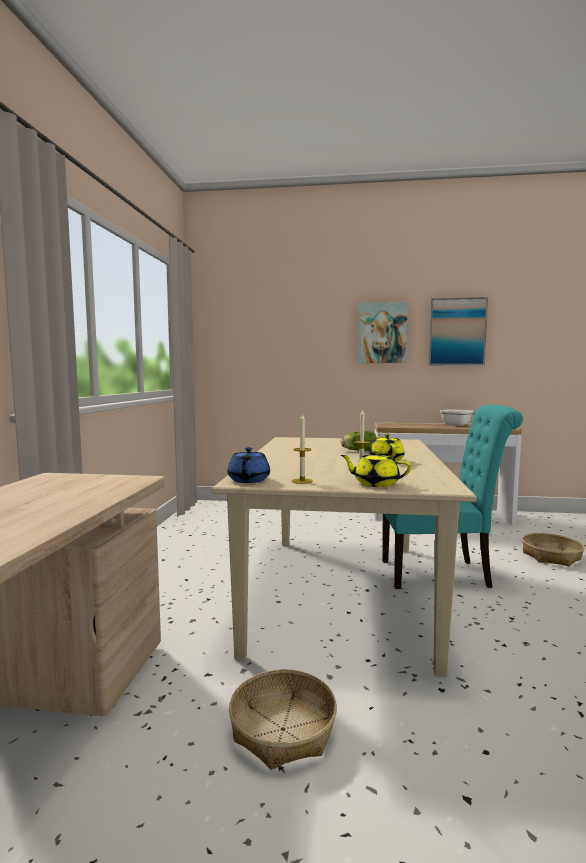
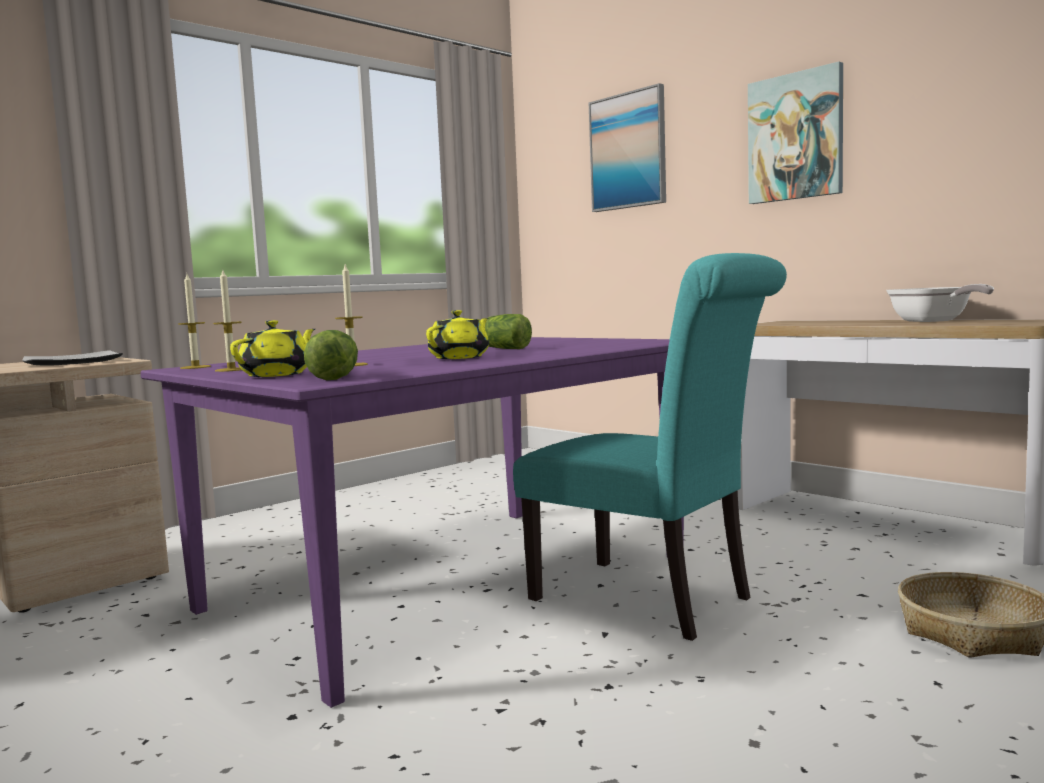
camera: 40 degrees right, 0 degrees up
(93, 483) = (74, 362): none -> plate
(248, 480) = (195, 367): blue teapot -> candle
(283, 730) = (86, 679): basket -> none
(340, 591) = (450, 582): beige dining table -> purple dining table
(375, 483) = (277, 375): yellow teapot -> yellow teapot turned 60 degrees clockwise
(427, 482) = (336, 377): none -> lettuce
(457, 332) = (954, 107): picture -> picture (628, 151)

